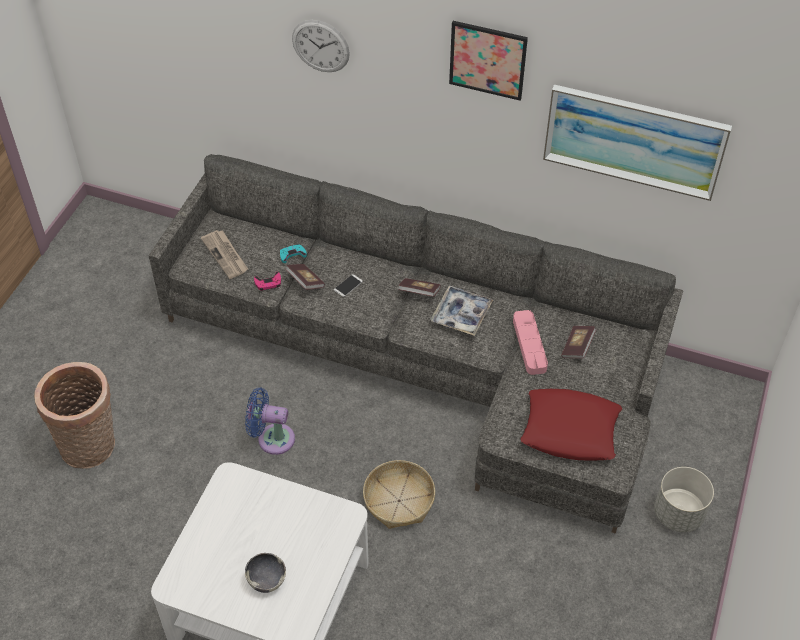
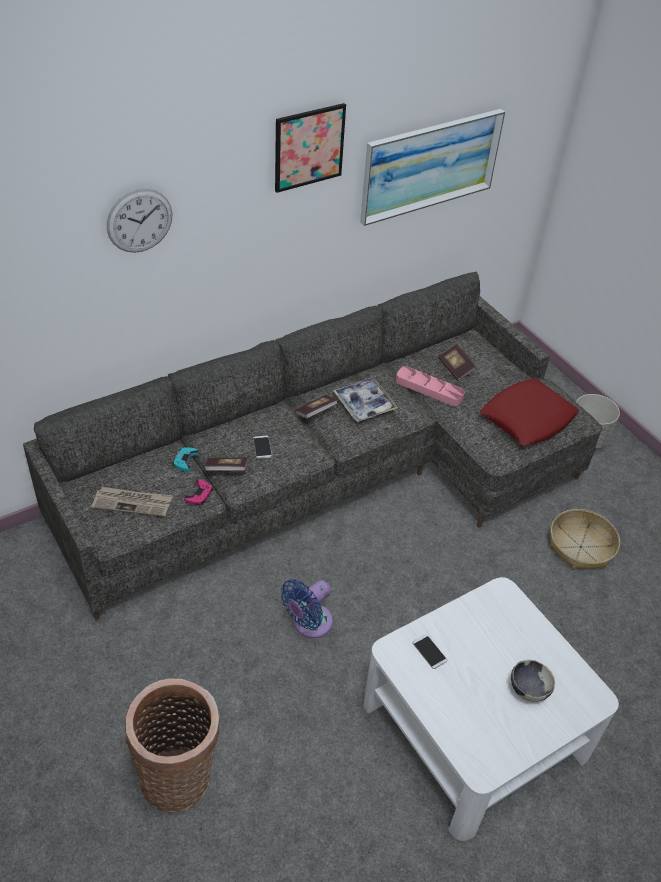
camera: 55 degrees left, 5 degrees down
(248, 499) = (429, 652): none -> phone
(399, 501) = (449, 579): basket -> basket (581, 547)

